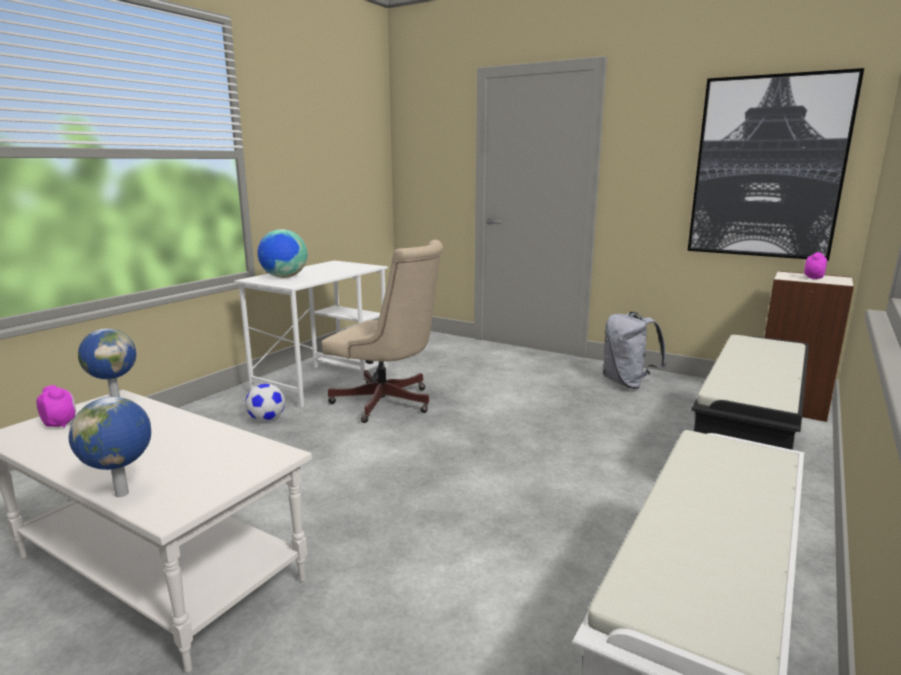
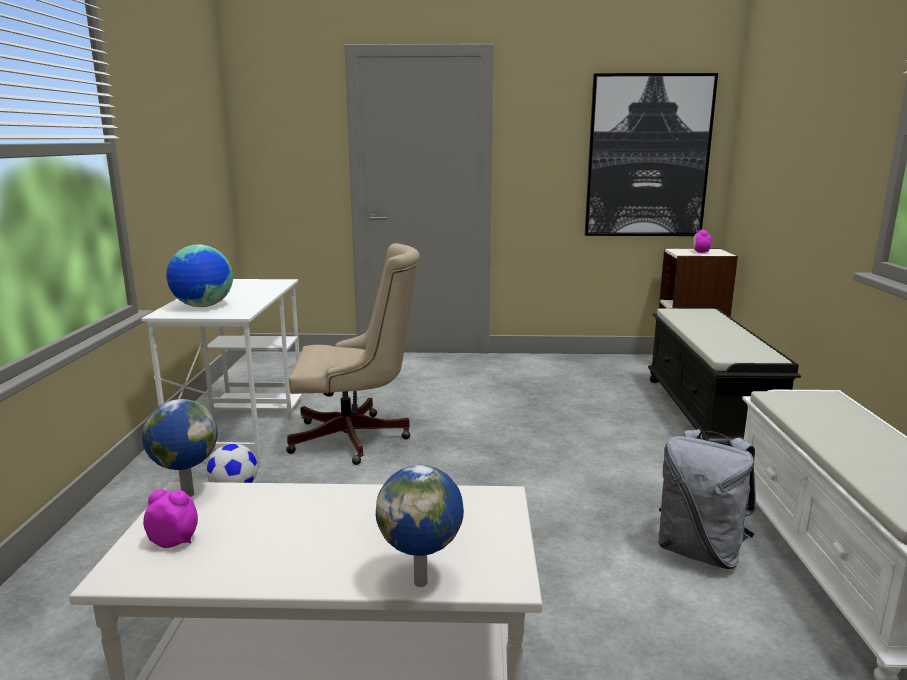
camera: 30 degrees left, 0 degrees up
(628, 383) = (553, 370): grey backpack -> grey backpack (700, 552)

